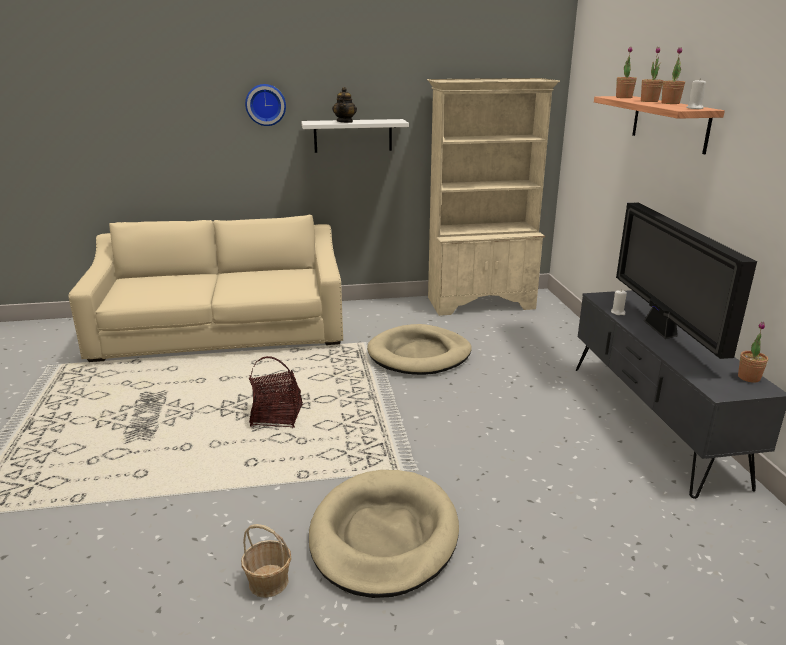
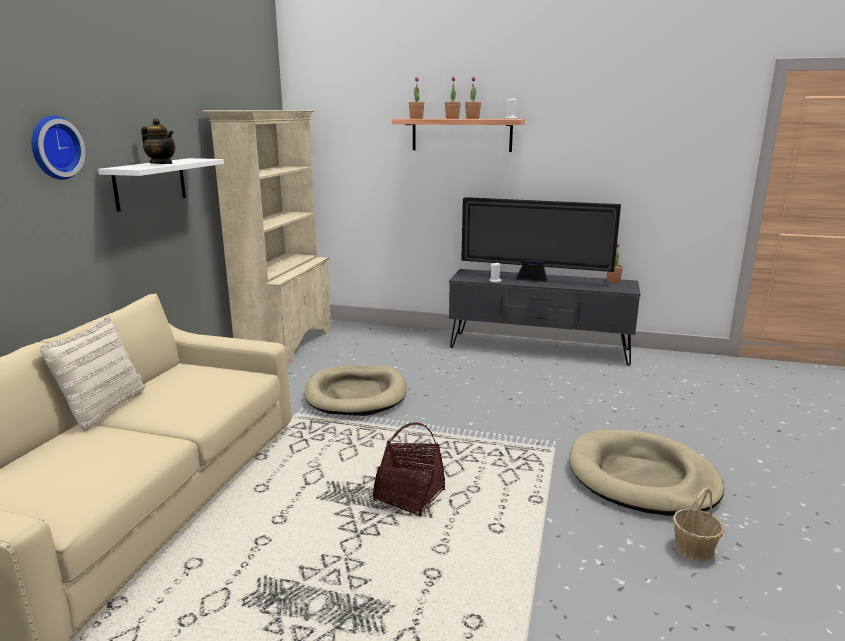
camera: 65 degrees left, 5 degrees down
(229, 272) = (104, 409): none -> beige pillow

